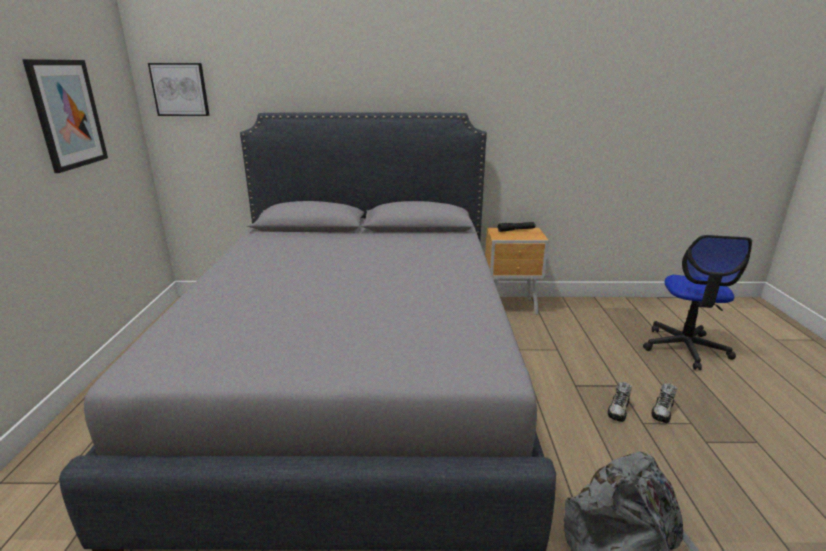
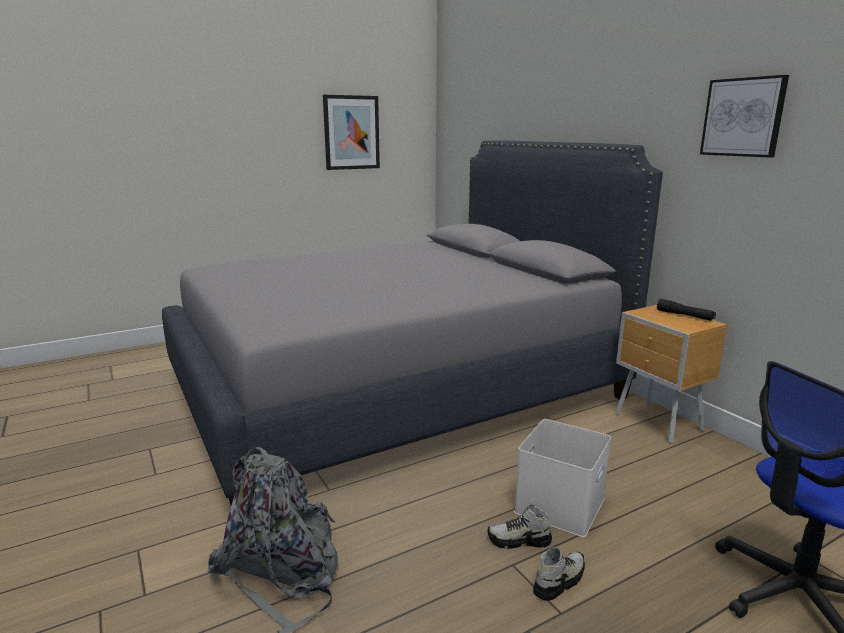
camera: 60 degrees right, 5 degrees down
(180, 89) = (454, 120): picture -> picture (743, 117)
(587, 379) = (561, 506): none -> white storage box
(662, 412) = (559, 581): shoe -> shoe turned 135 degrees clockwise

